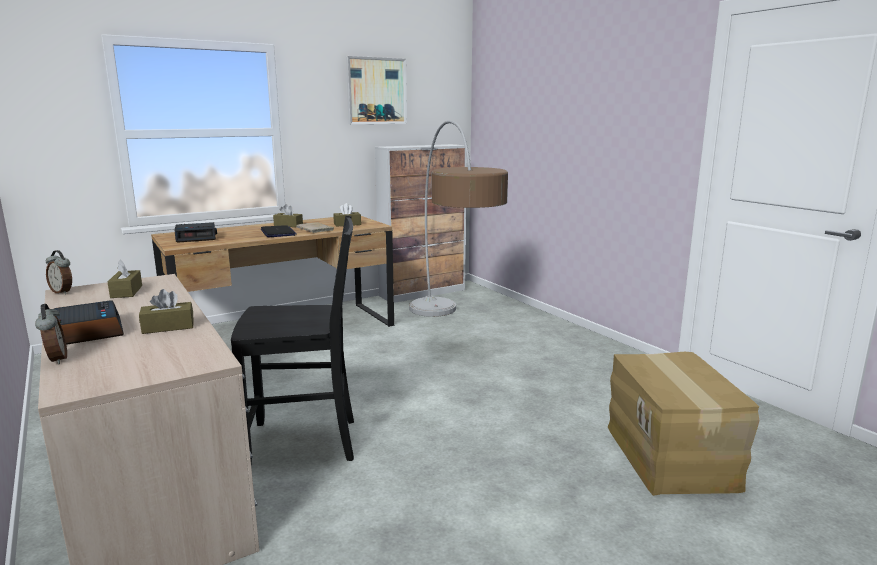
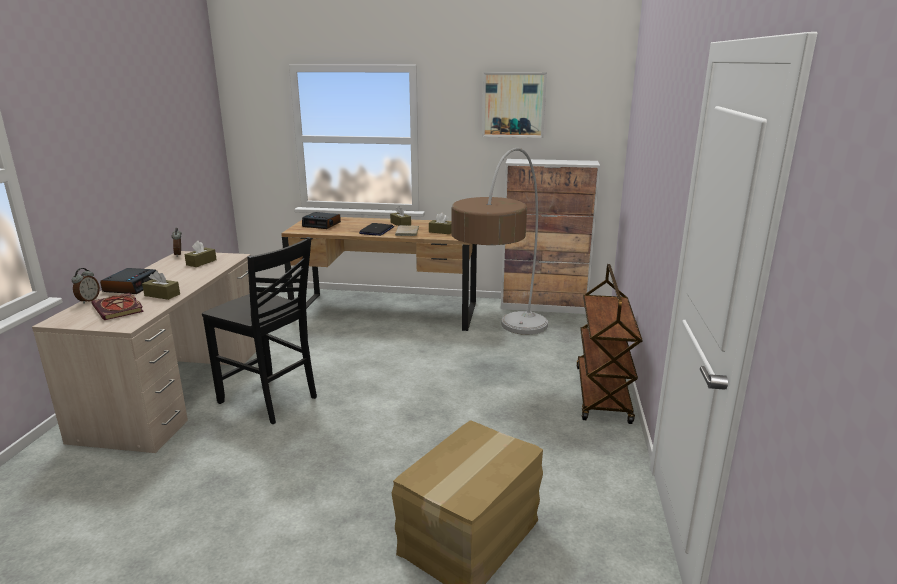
camera: 40 degrees right, 5 degrees up
(144, 353) = (119, 309): none -> book
(573, 336) = (603, 394): none -> brown cart

